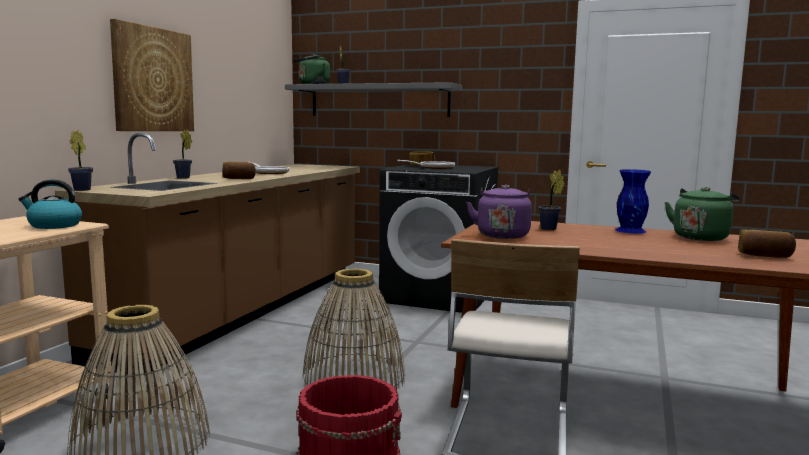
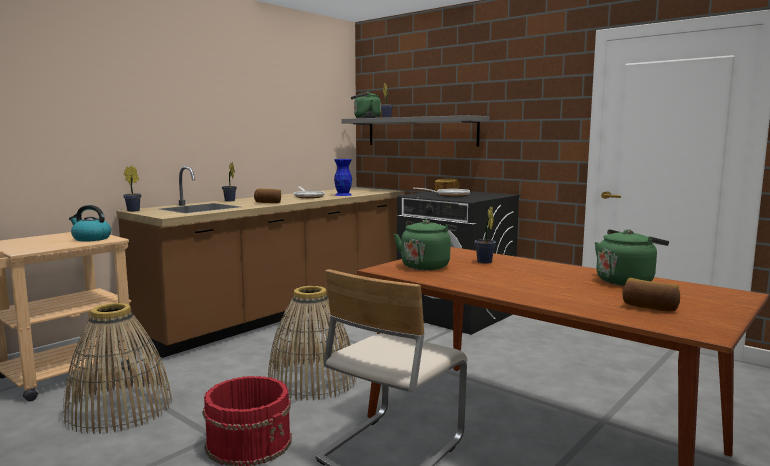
camera: 20 degrees right, 0 degrees up
(153, 80) = (208, 122): picture -> none
(502, 235) = (426, 266): purple kettle -> green kettle
(630, 230) = (565, 268): blue vase -> blue vase (343, 195)

